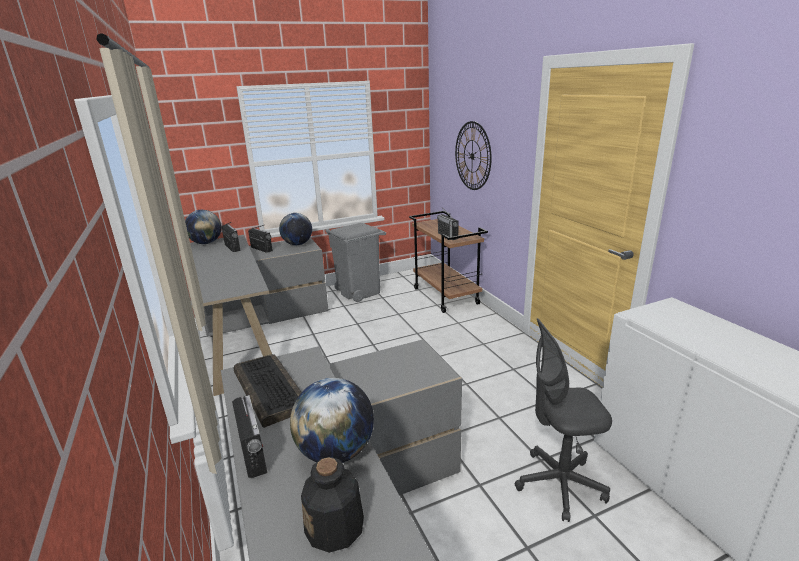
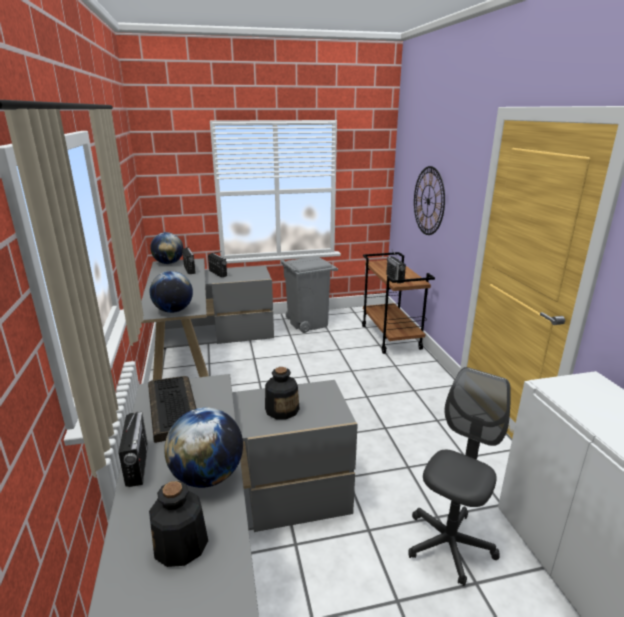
camera: 10 degrees right, 0 degrees up
(297, 244) = (251, 272): globe -> globe (173, 311)
(381, 375) = (282, 409): none -> bottle
(559, 484) = (449, 544): grey office chair -> grey office chair turned 120 degrees clockwise

